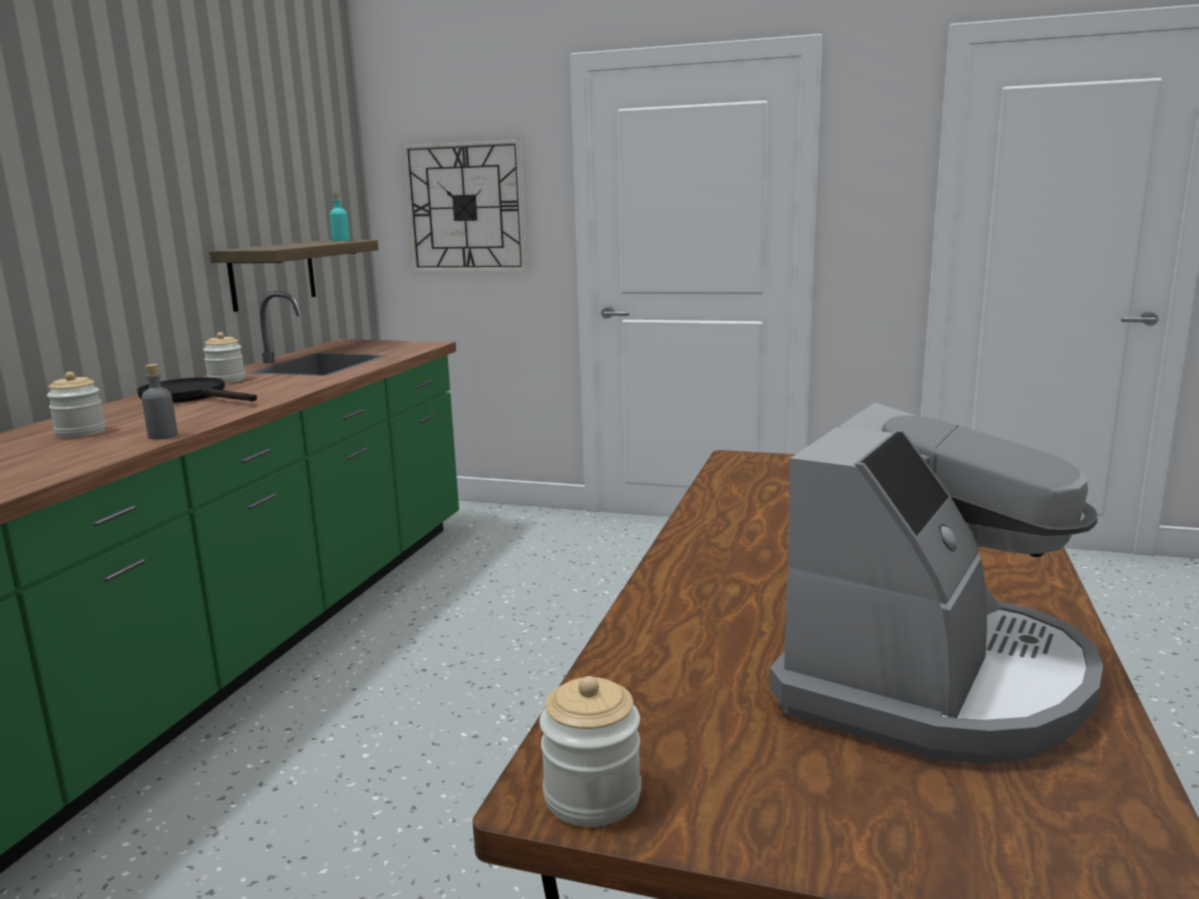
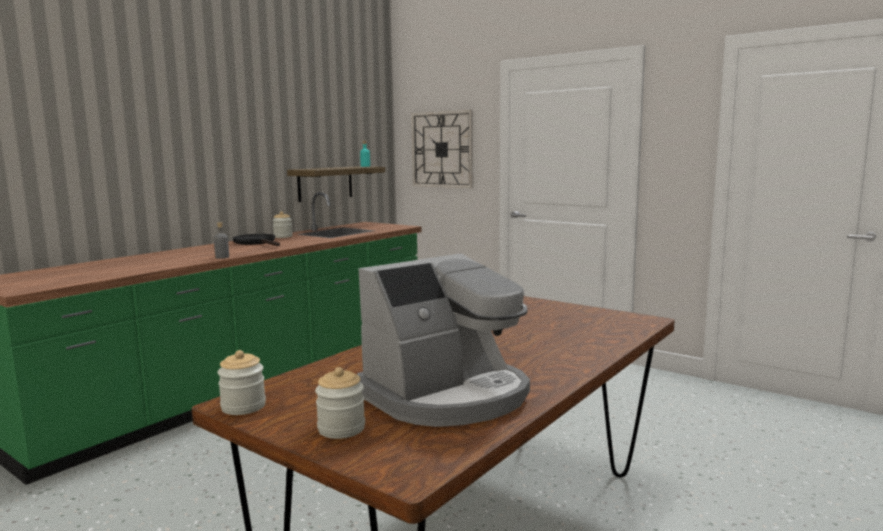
camera: 20 degrees right, 5 degrees down
(81, 432) = (192, 253): jar -> jar (341, 429)

